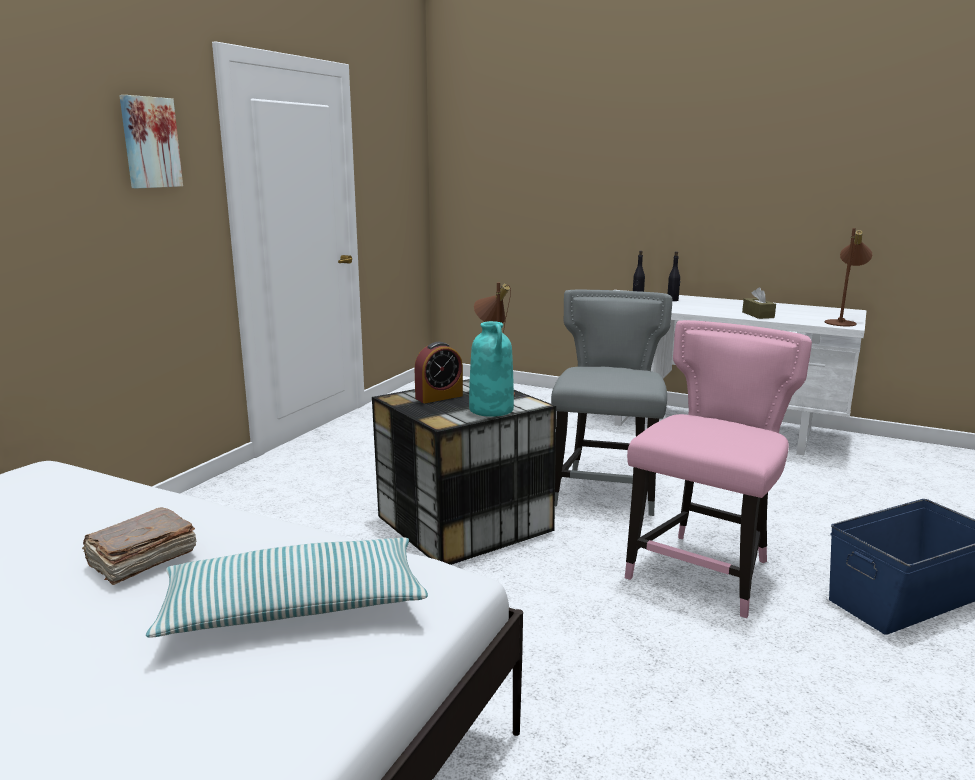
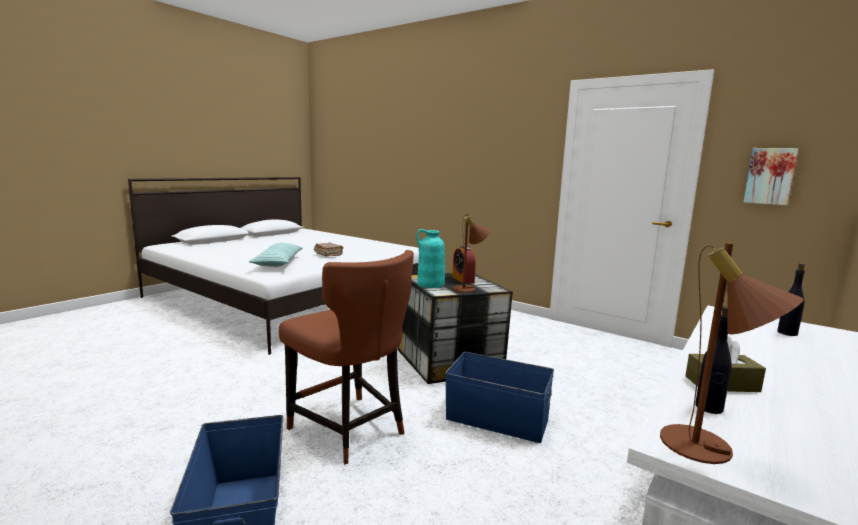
camera: 100 degrees right, 5 degrees down
(149, 142) = (518, 137): picture -> picture (769, 176)
(606, 490) = (497, 420): grey chair -> blue storage box
(672, 300) = (808, 352): black bottle -> black bottle (709, 408)
(704, 571) = (350, 430): pink chair -> brown chair

